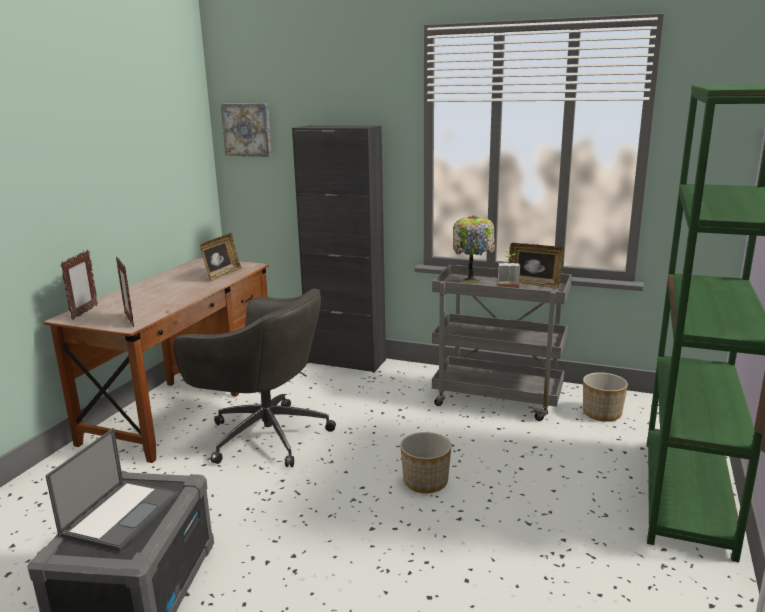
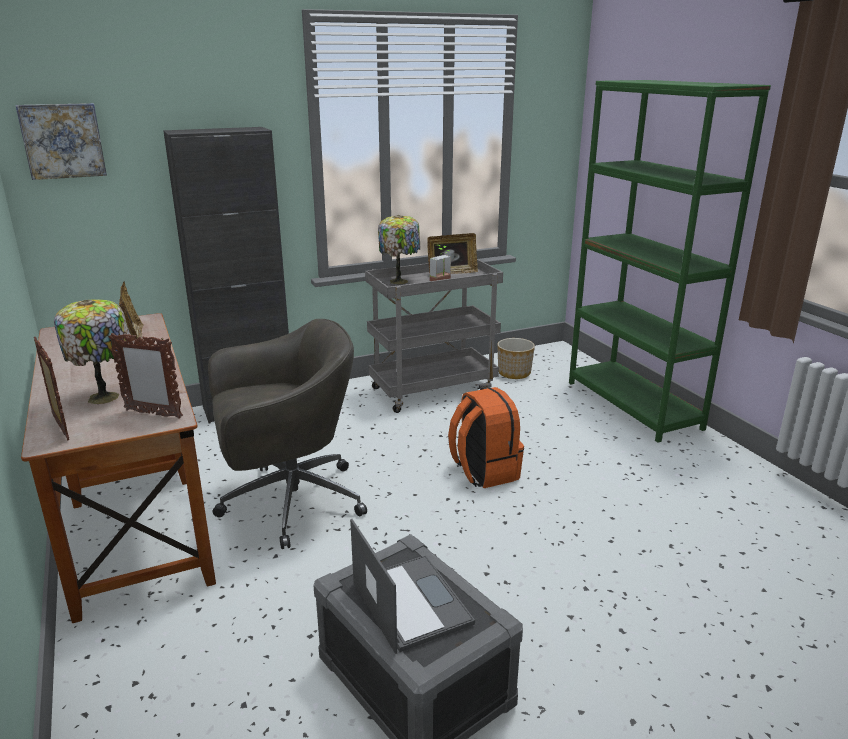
camera: 45 degrees left, 5 degrees up
(135, 303) = (106, 396): none -> table lamp
(425, 481) = (483, 471): planter -> orange backpack

